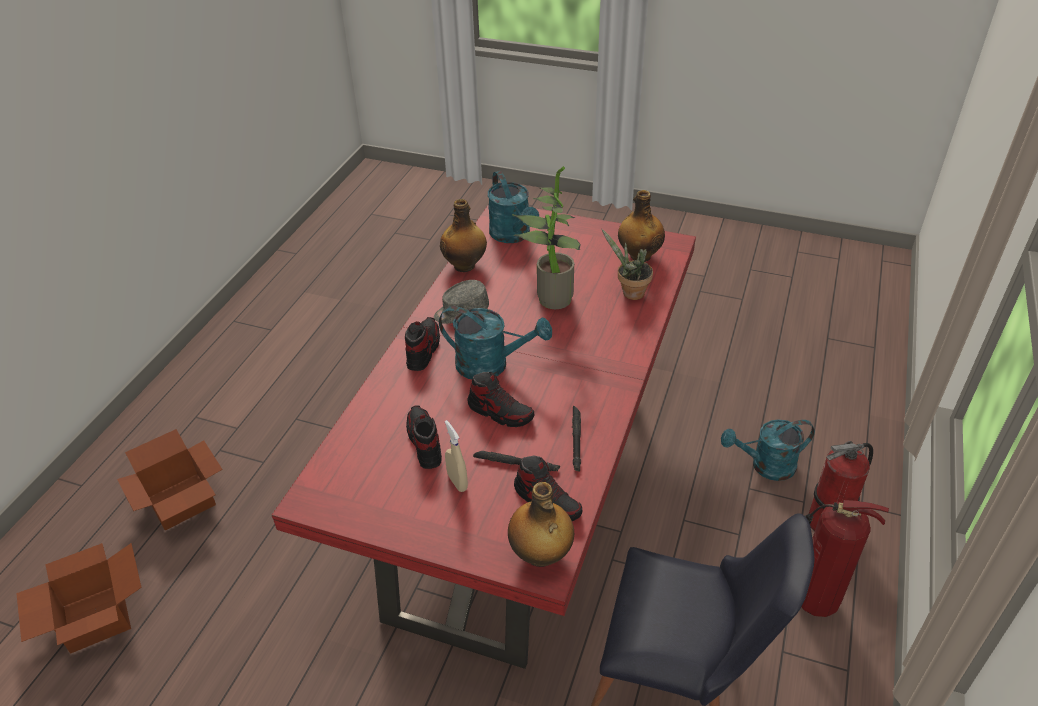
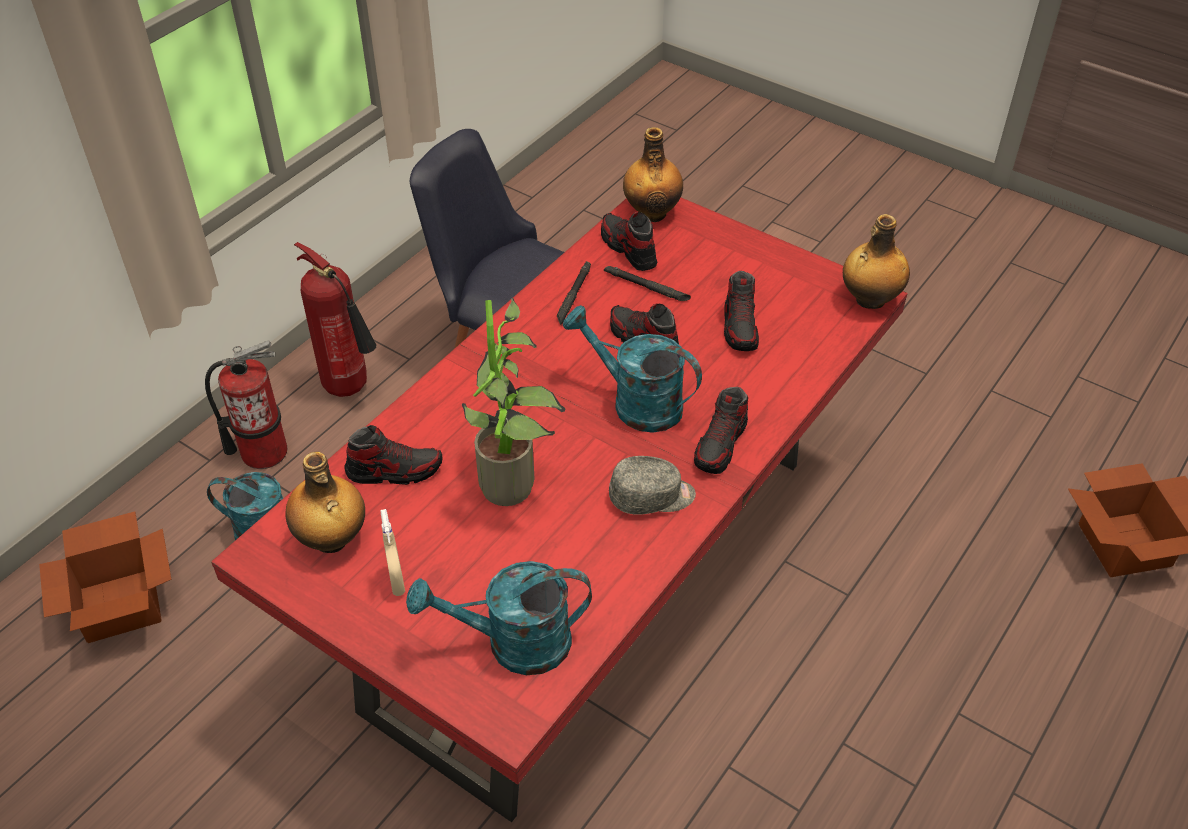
camera: 165 degrees left, 5 degrees up
(181, 503) = (1067, 673): cardboard box -> cardboard box (122, 602)
(457, 482) = (712, 282): beige spray bottle -> beige spray bottle (397, 581)
(465, 265) = (620, 591): bottle -> bottle (869, 300)
(513, 236) = (513, 644): turquoise watering can -> turquoise watering can turned 90 degrees counterclockwise
(630, 293) = (394, 470): potted plant -> shoe

